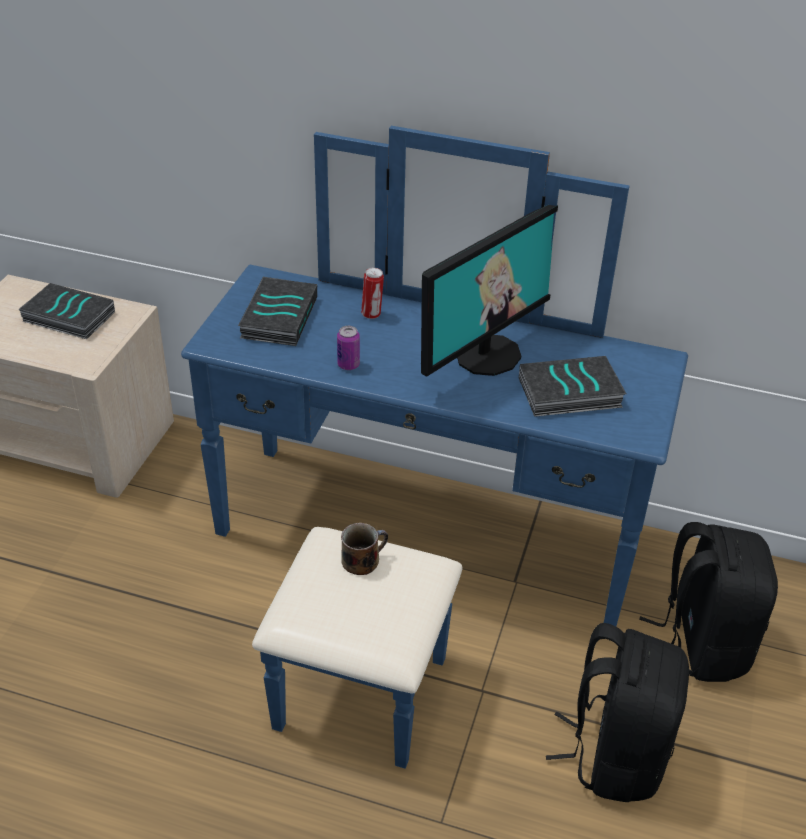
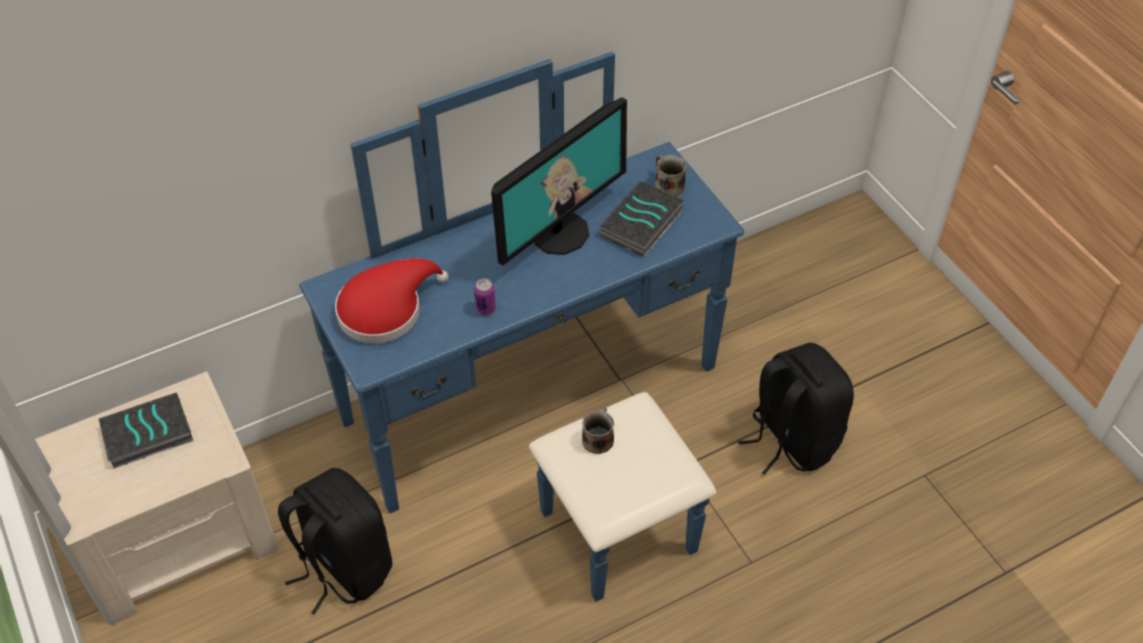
camera: 45 degrees left, 10 degrees up
(278, 316) = (386, 309): book -> red hat
(372, 314) = (447, 258): can -> none
(487, 354) = (560, 232): monitor -> monitor turned 45 degrees clockwise
(637, 381) = (668, 184): none -> mug
(701, 643) = (762, 331): black backpack -> black backpack (343, 566)

